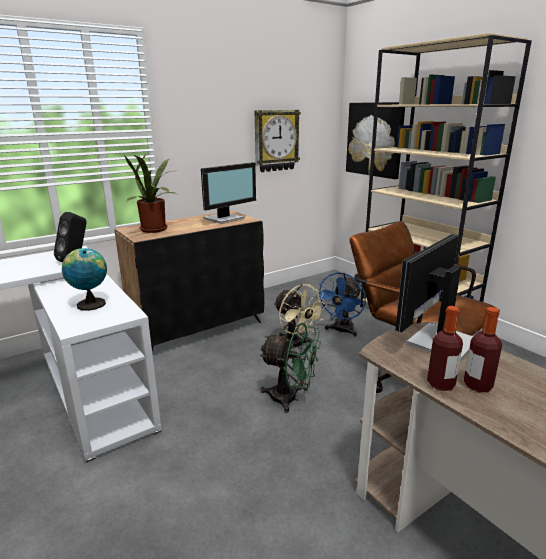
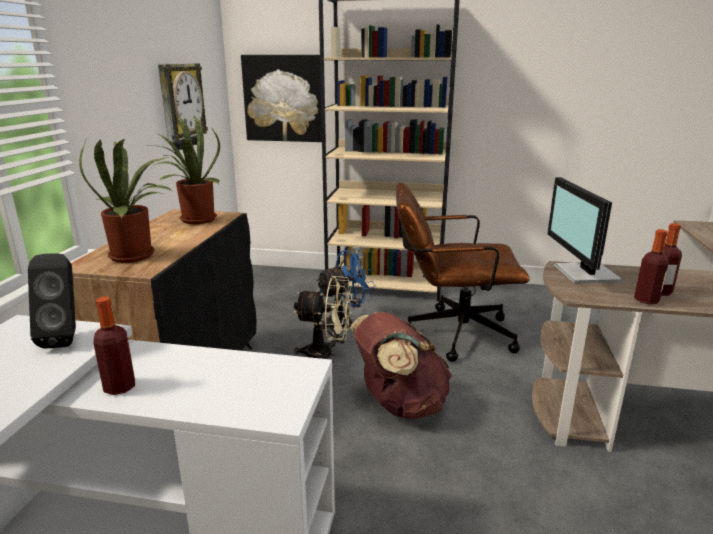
camera: 45 degrees left, 0 degrees up
(60, 289) = (119, 387): none -> bottle
(90, 304) = (222, 381): globe -> none
(225, 218) = (194, 220): monitor -> potted plant
(290, 398) = (399, 405): green fan -> brown backpack
(341, 331) = (345, 322): blue fan -> blue fan turned 105 degrees counterclockwise

